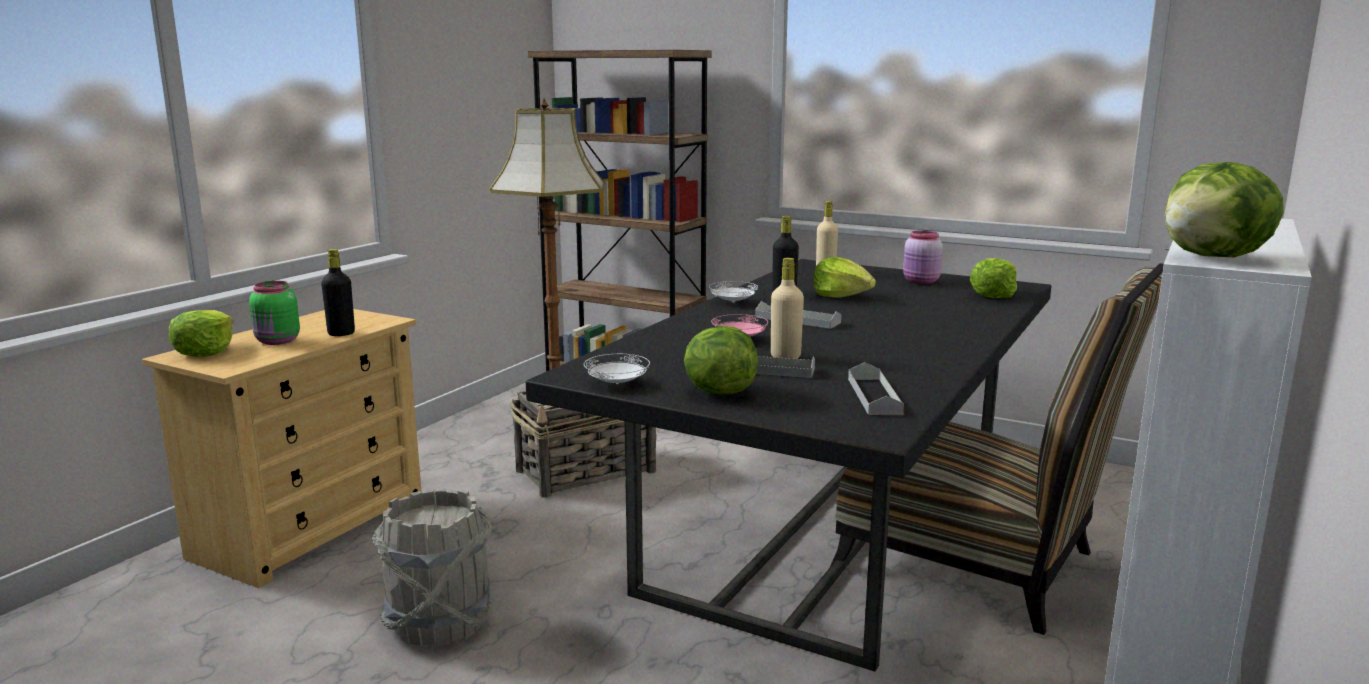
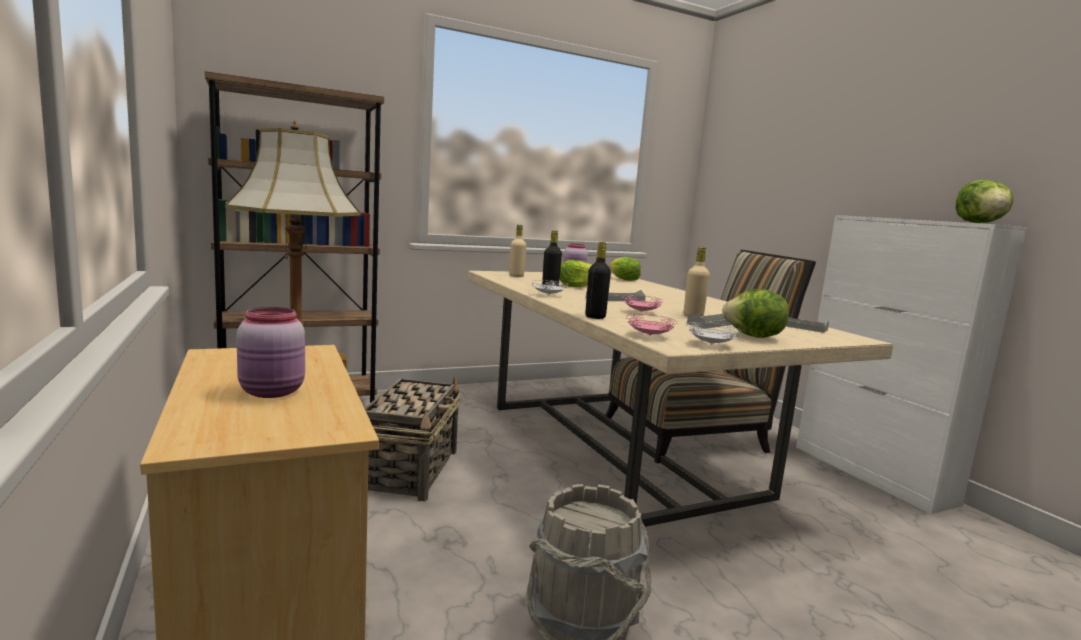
camera: 55 degrees left, 5 degrees down
(205, 352) = (221, 426): lettuce -> none
(277, 341) = (273, 392): green jar -> pink jar
(341, 333) = (317, 369): black bottle -> black bottle (595, 317)
(601, 362) = (649, 336): none -> pink plate
(825, 536) = (619, 449): black dining table -> beige dining table

